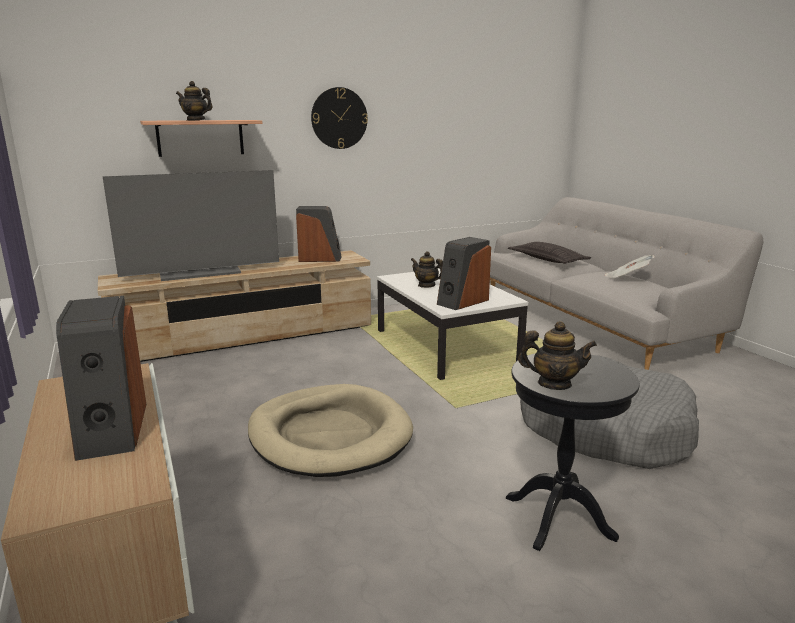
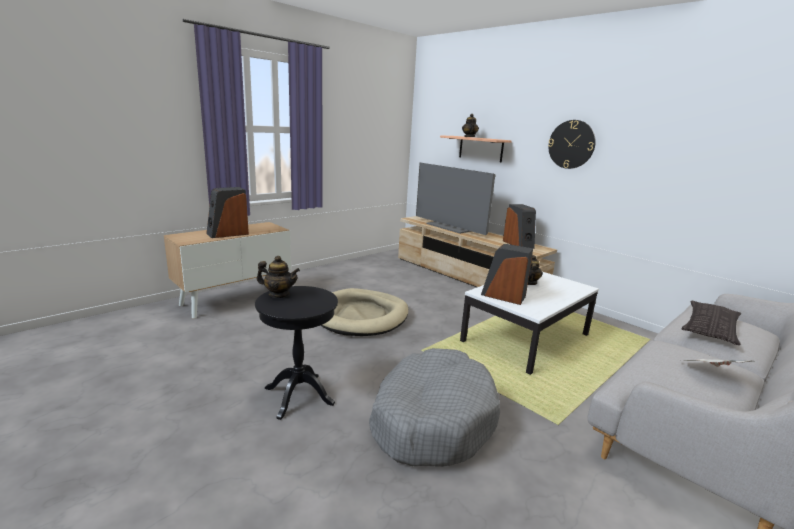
camera: 70 degrees right, 0 degrees up
(554, 384) = (279, 294): teapot -> teapot turned 75 degrees counterclockwise

